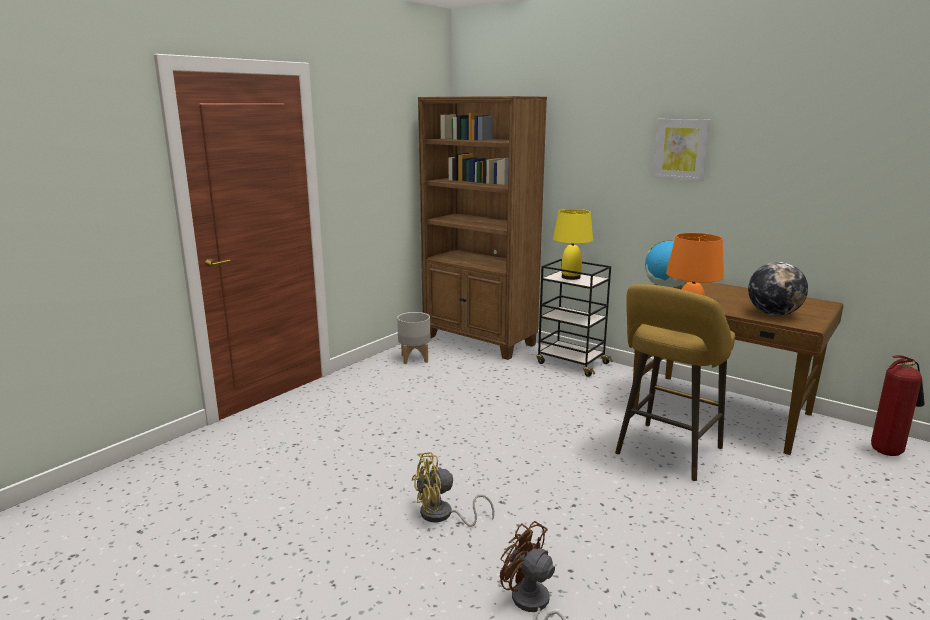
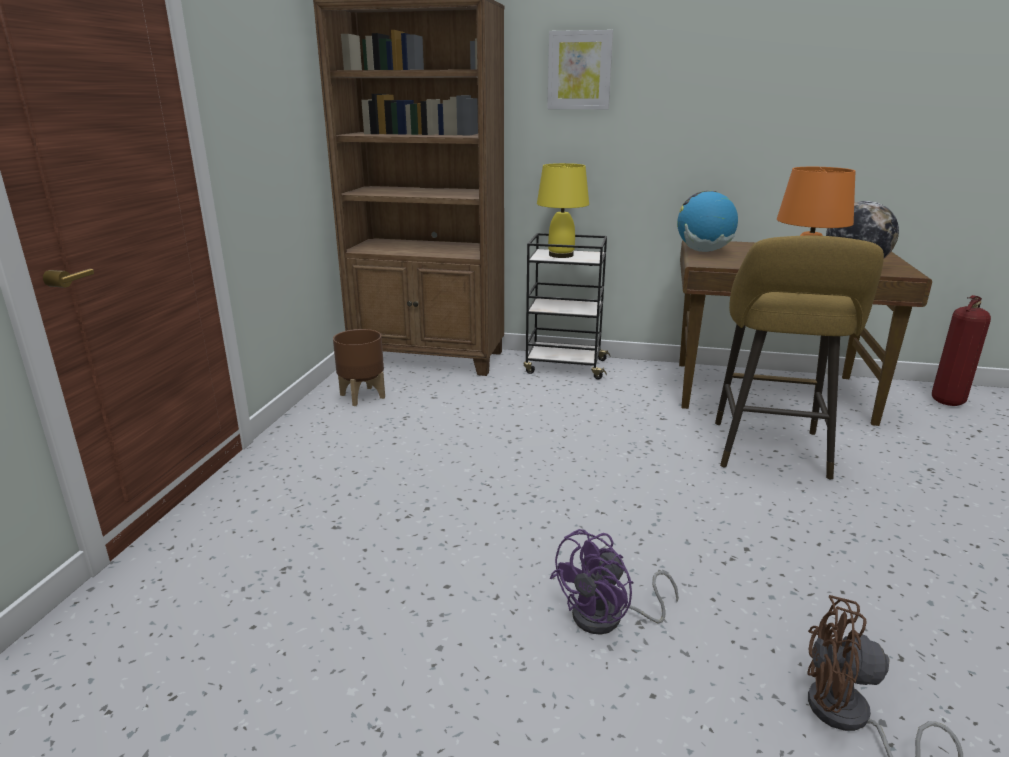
camera: 25 degrees left, 5 degrees up
(415, 358) = (363, 396): grey planter -> brown planter
(442, 516) = (608, 618): yellow fan -> purple fan
(681, 149) = (696, 74): picture -> picture (579, 70)

